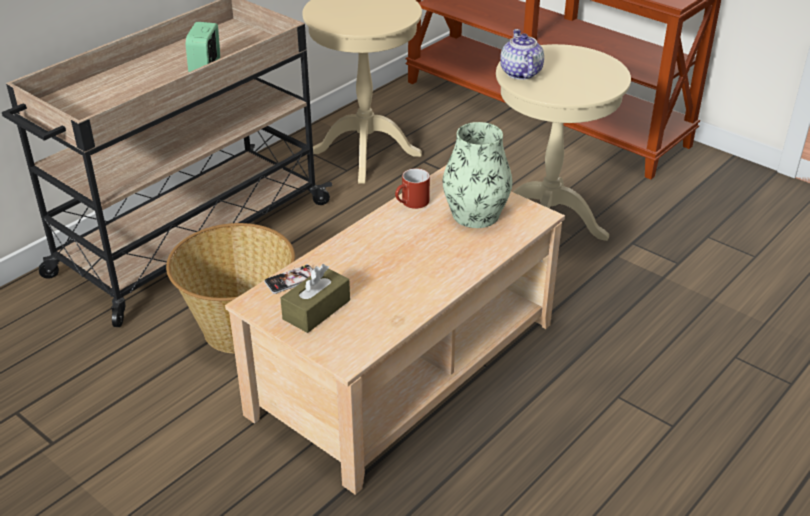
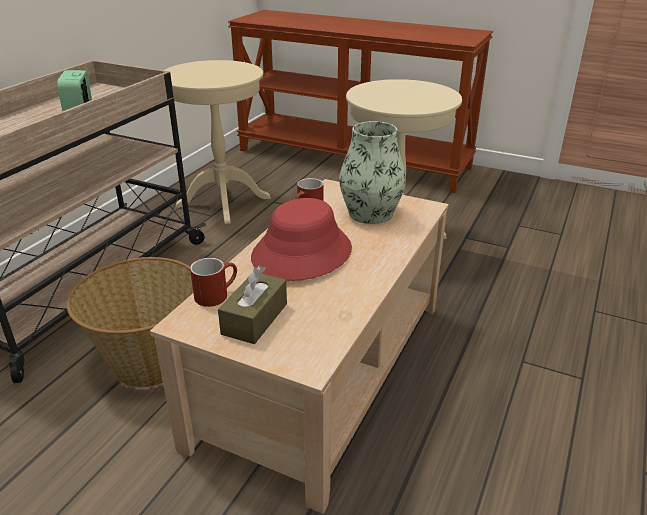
camera: 15 degrees left, 5 degrees down
(291, 280) = (216, 294): phone -> red mug
(385, 250) = (301, 253): none -> red hat
(520, 73) = (369, 98): teapot -> none

